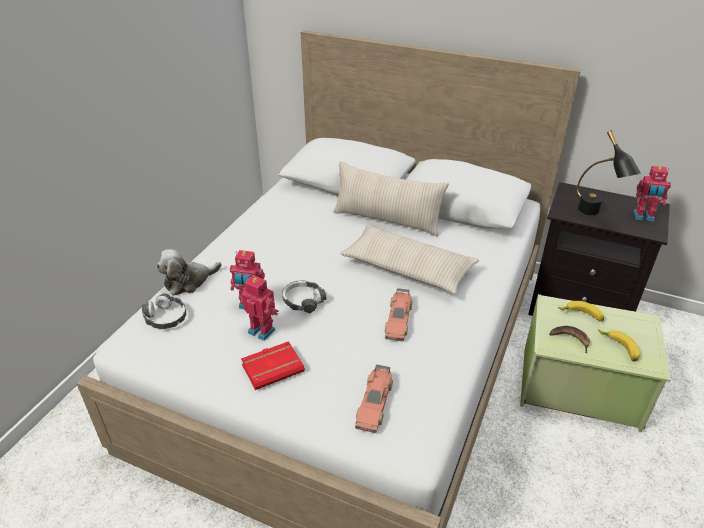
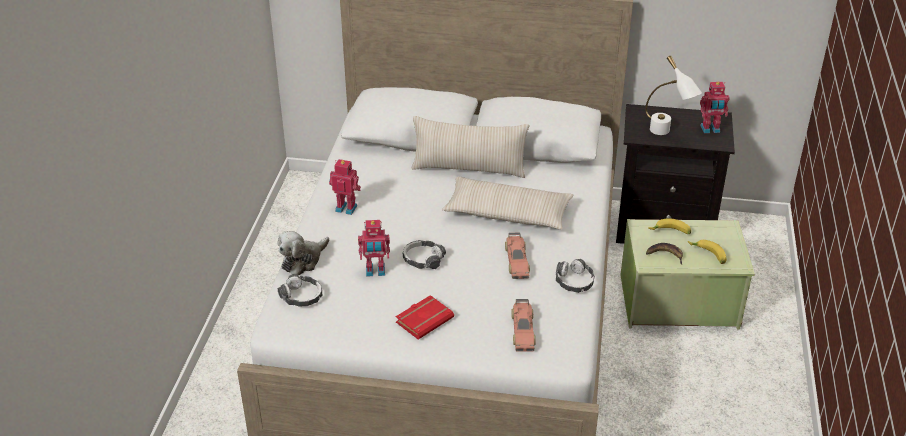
camera: 15 degrees left, 0 degrees up
(262, 330) = (398, 291): toy robot -> toy robot (346, 207)
(453, 354) = (574, 281): none -> headphones
(595, 215) = (666, 134): black table lamp -> white table lamp

